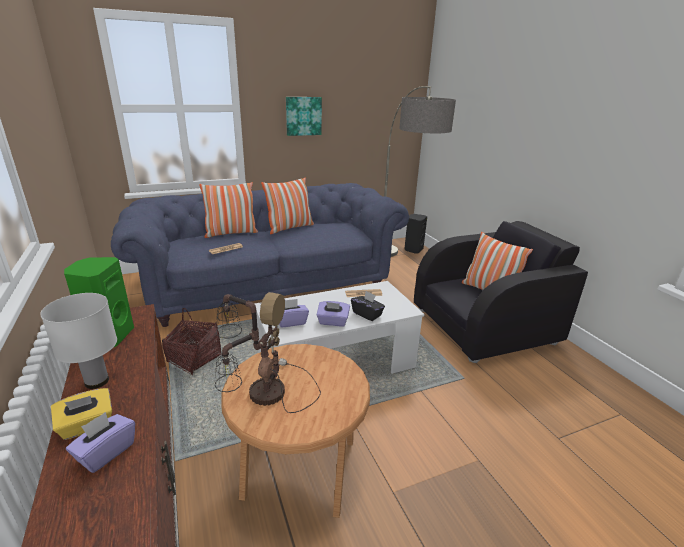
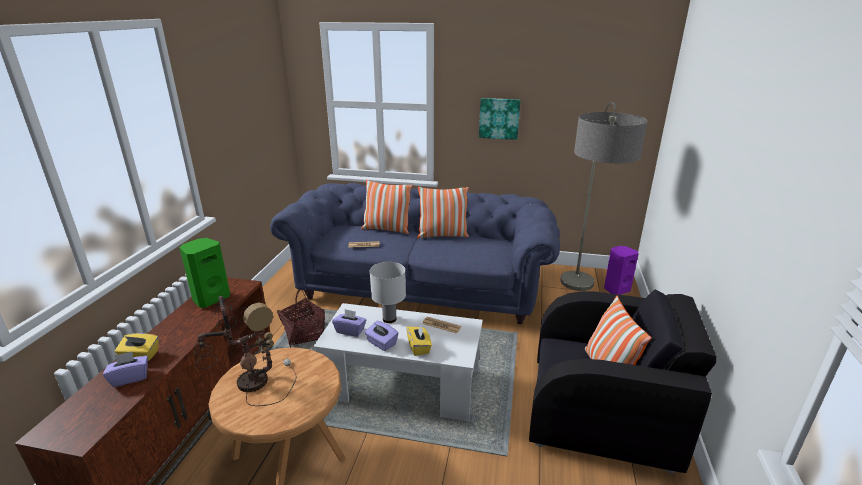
camera: 35 degrees right, 0 degrees up
(96, 382) = (172, 329): white table lamp -> white table lamp (389, 319)
(367, 314) = (419, 347): black tissue box -> yellow tissue box
(413, 250) = (616, 289): black speaker -> purple speaker

